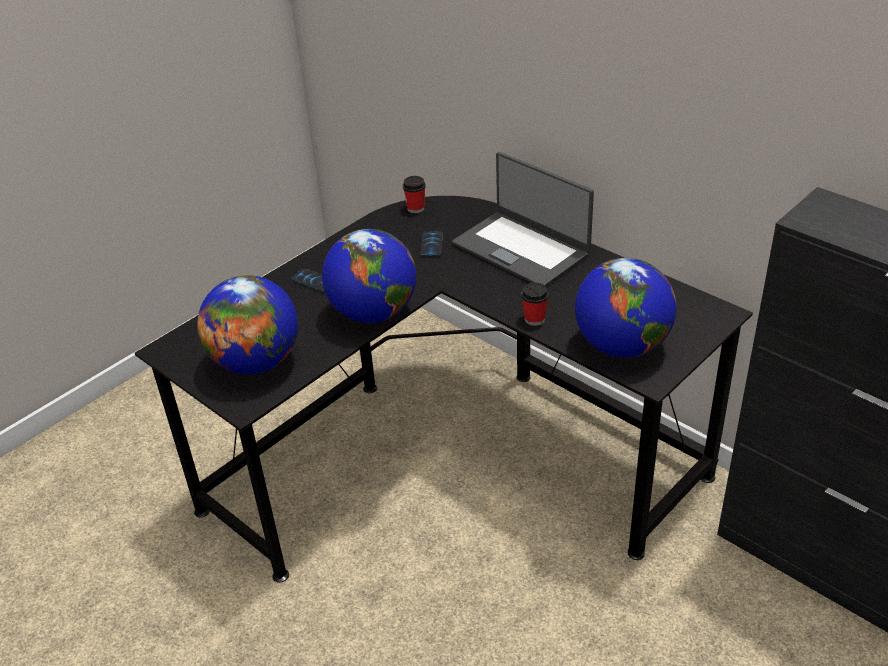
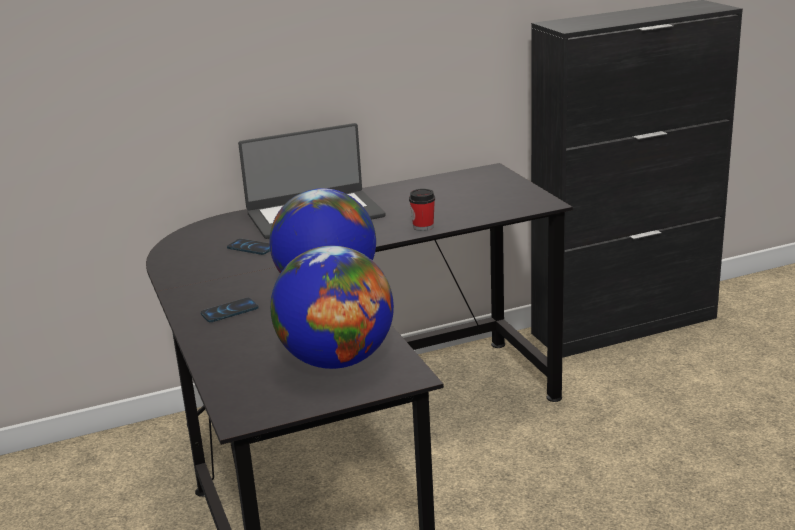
camera: 65 degrees left, 15 degrees down
(415, 208) = (176, 245): cup -> none
(622, 346) = (494, 205): globe -> none

